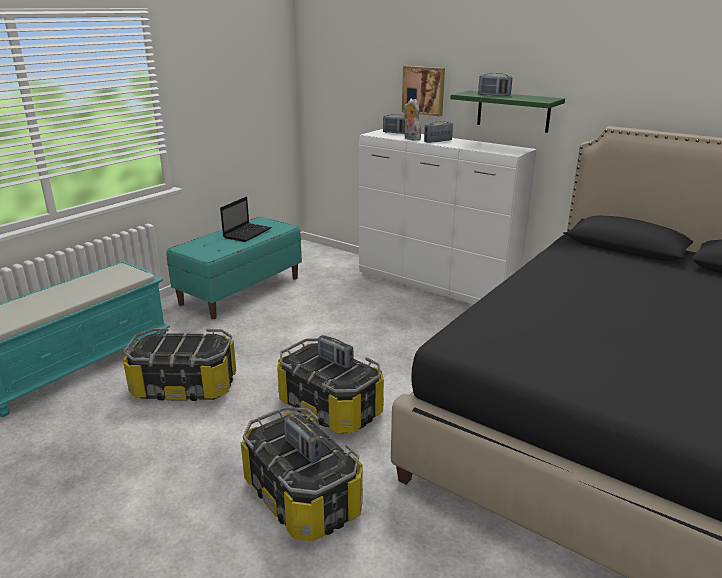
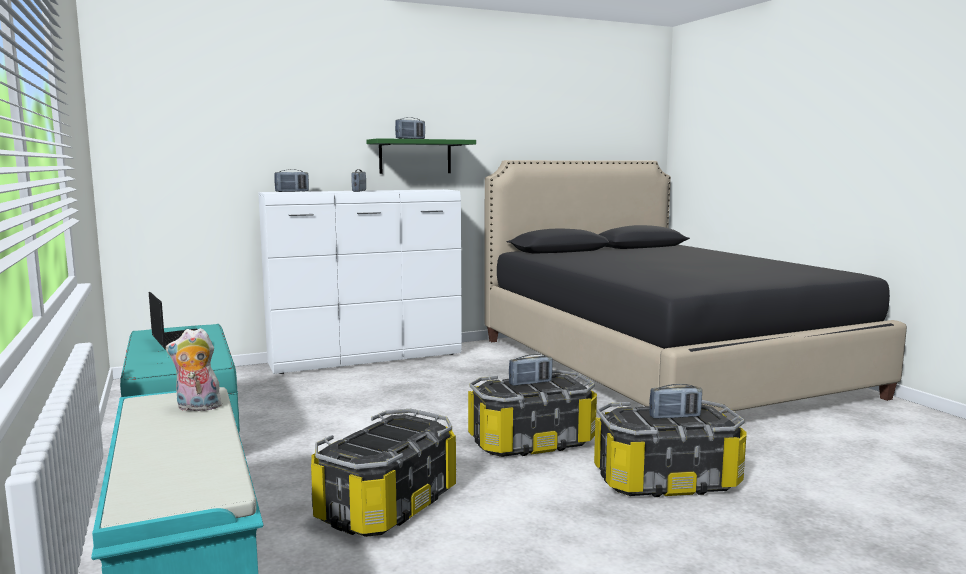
camera: 60 degrees left, 15 degrees down
(410, 139) = (328, 192): plush toy -> plush toy (197, 408)
(424, 90) = (311, 143): picture -> none

